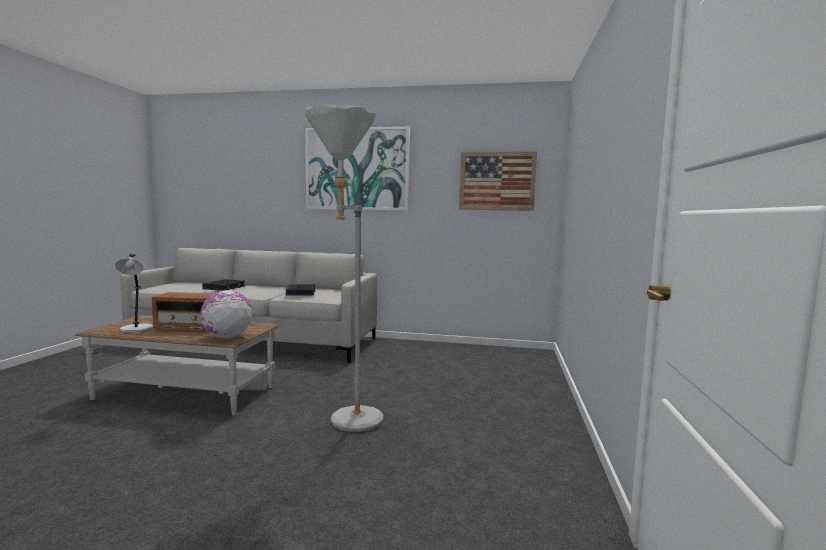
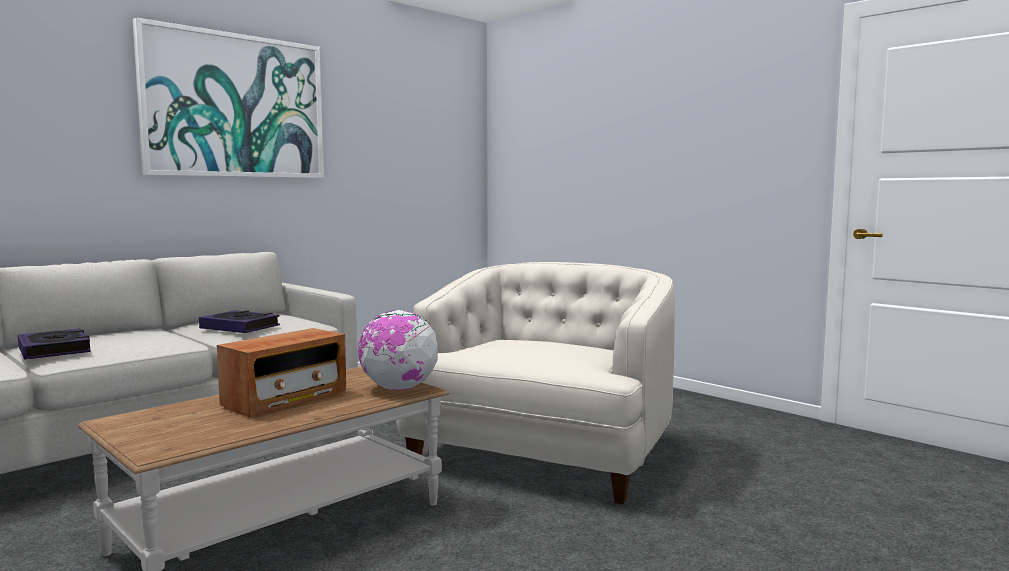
camera: 55 degrees left, 0 degrees up
(136, 329) = (218, 427): grey table lamp -> none
(345, 421) = (541, 454): grey floor lamp -> white armchair
(497, 181) = (425, 138): picture -> none

